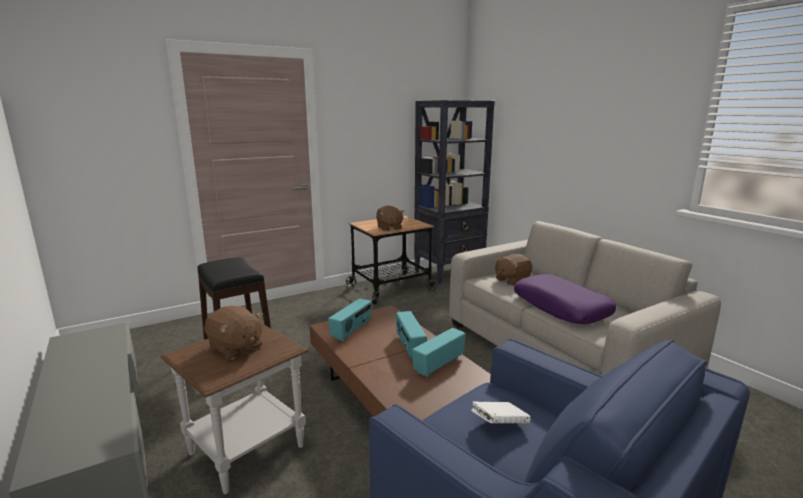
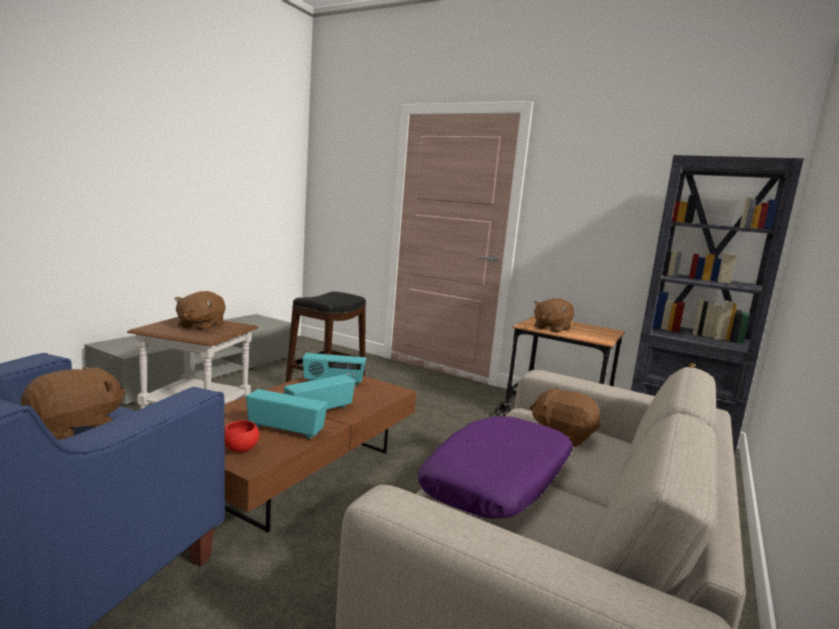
camera: 60 degrees right, 5 degrees down
(464, 387) = (240, 449): none -> red bowl
(499, 424) = (76, 428): white book -> brown plush toy

